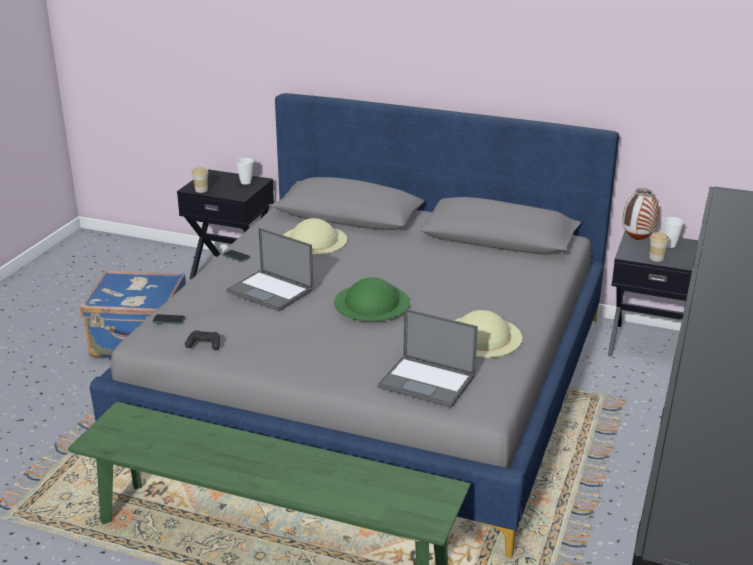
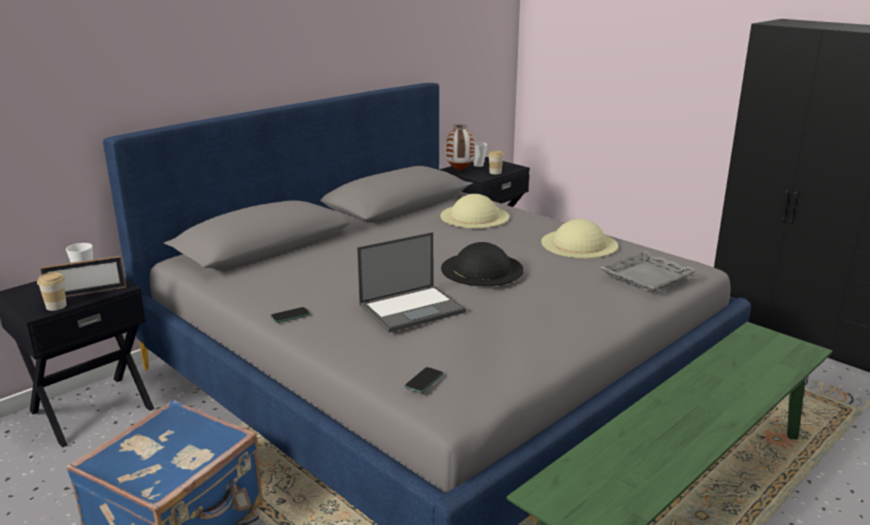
camera: 65 degrees left, 5 degrees down
(204, 345) = (503, 369): black game controller -> none
(225, 191) = (87, 293): none -> picture frame
(314, 240) = (304, 270): beige hat -> beige hat (474, 216)
(372, 302) = (482, 269): green hat -> black hat
(428, 381) = (646, 277): laptop -> grey tray

